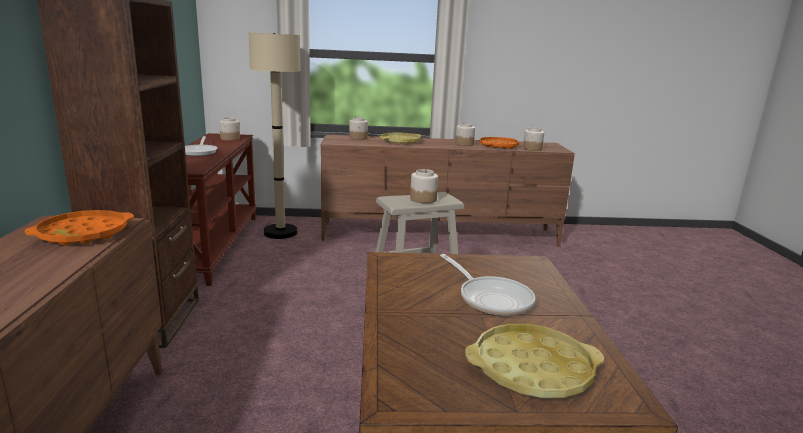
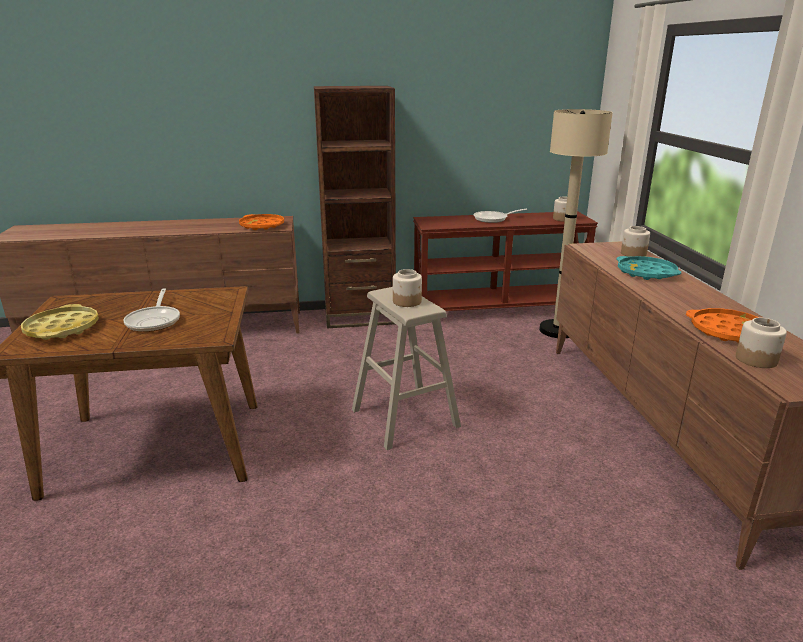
camera: 85 degrees right, 5 degrees up
(400, 142) = (646, 273): yellow tray -> turquoise tray
(464, 144) = (701, 308): jar -> none
(491, 298) = (154, 321): frying pan -> frying pan turned 60 degrees counterclockwise

